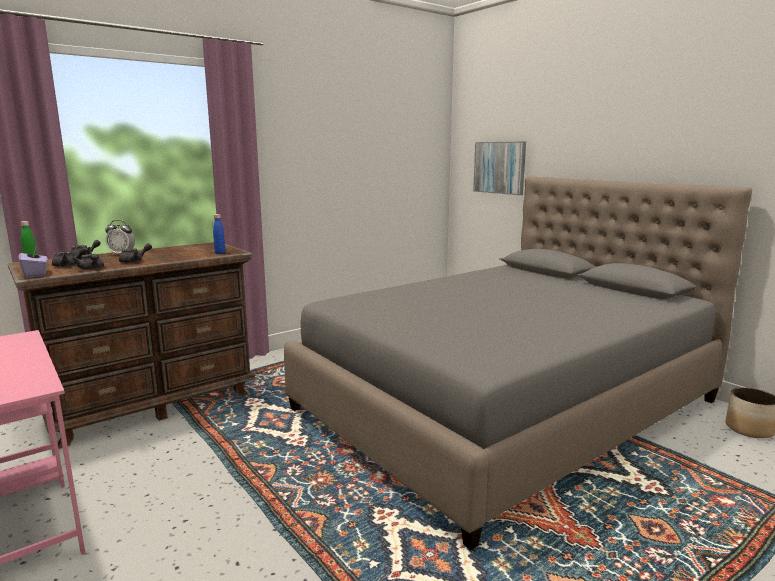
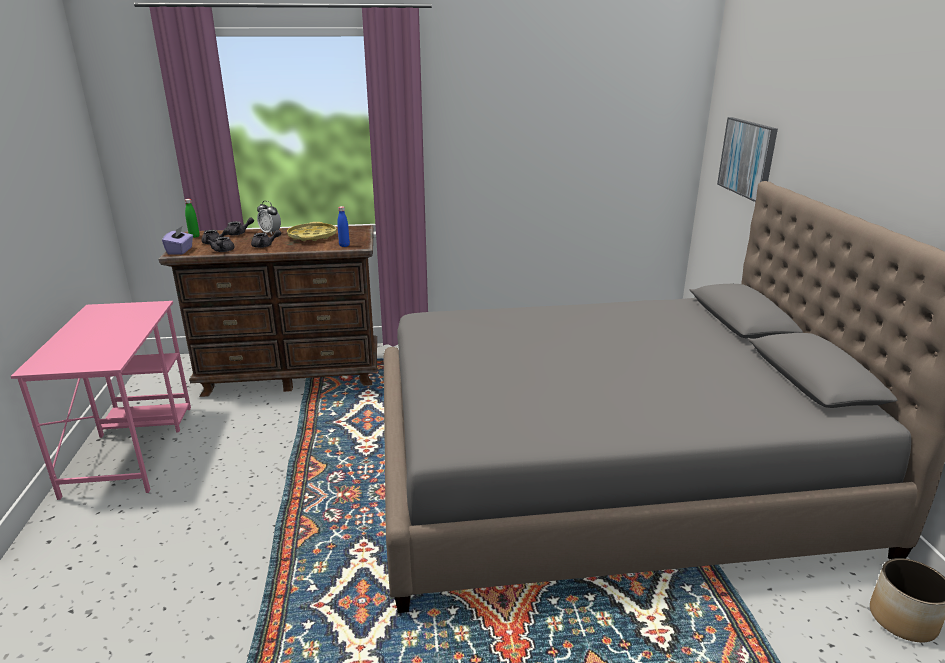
camera: 30 degrees right, 10 degrees up
(174, 252) = (312, 236): none -> yellow tray

